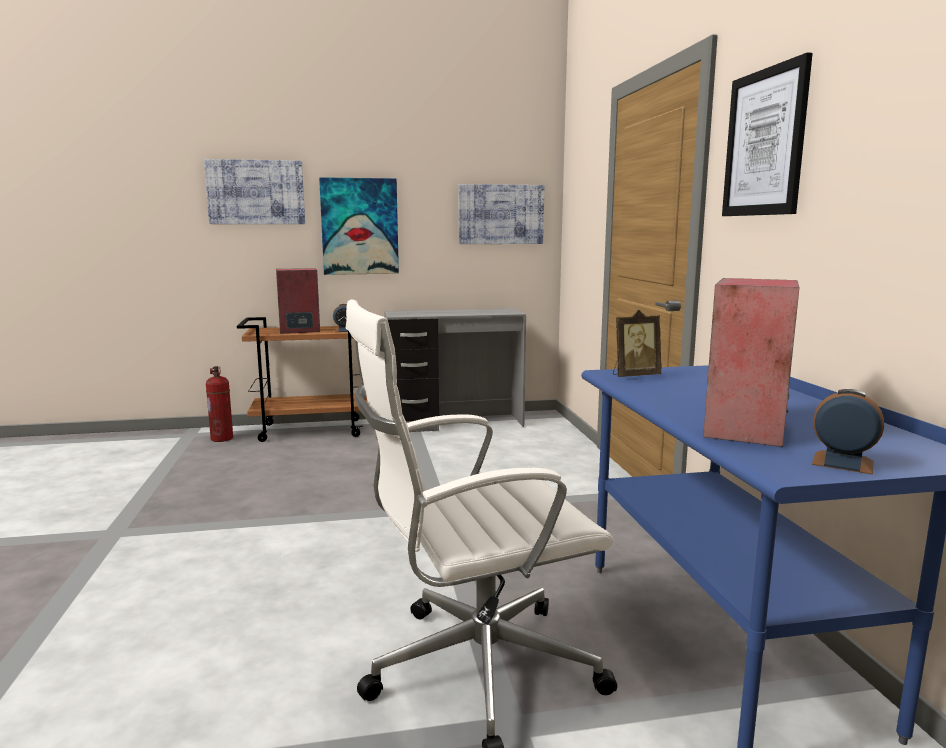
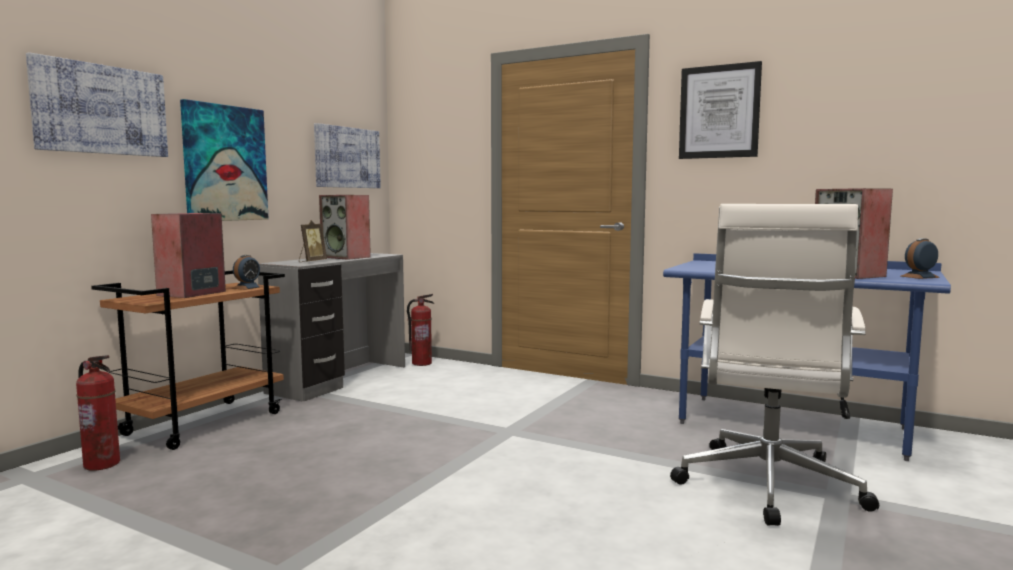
camera: 50 degrees left, 5 degrees down
(467, 312) = (346, 257): none -> speaker
(546, 427) = (422, 363): none -> fire extinguisher
(634, 376) = (699, 268): picture frame -> picture frame (311, 261)

